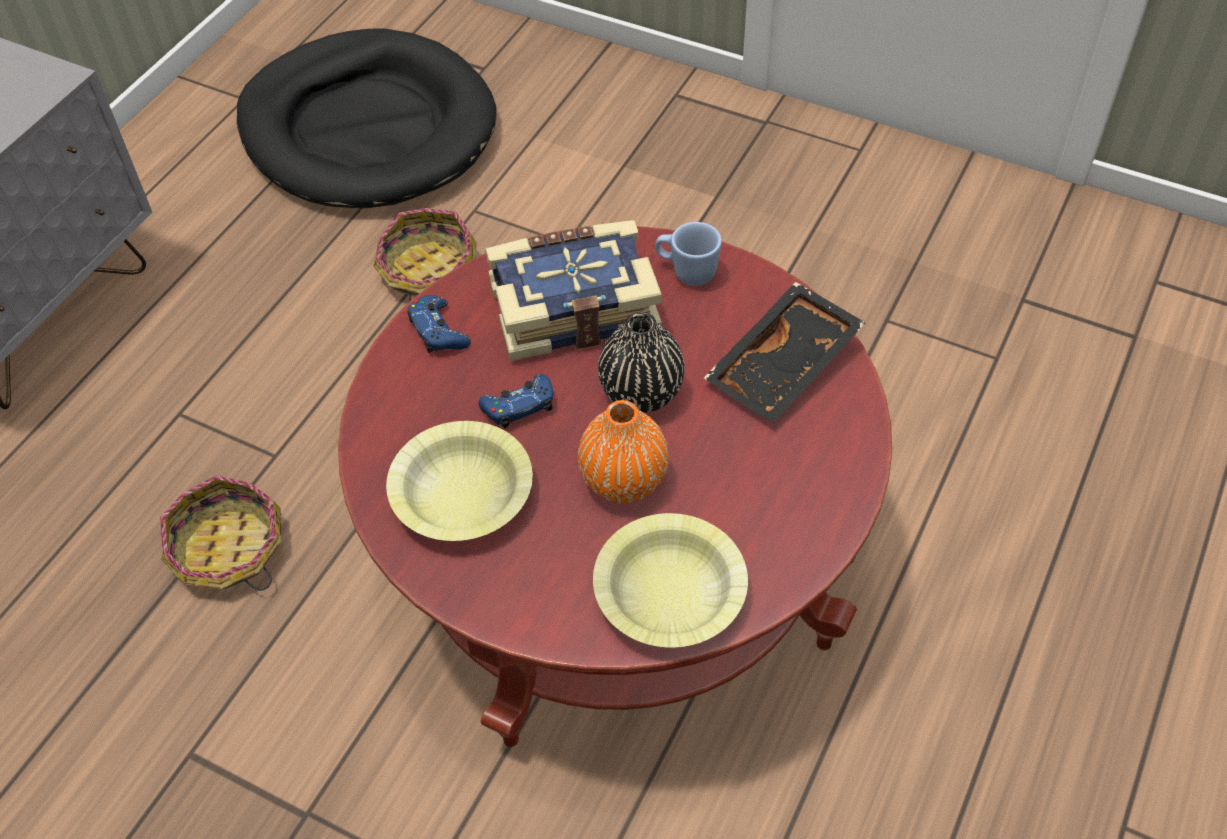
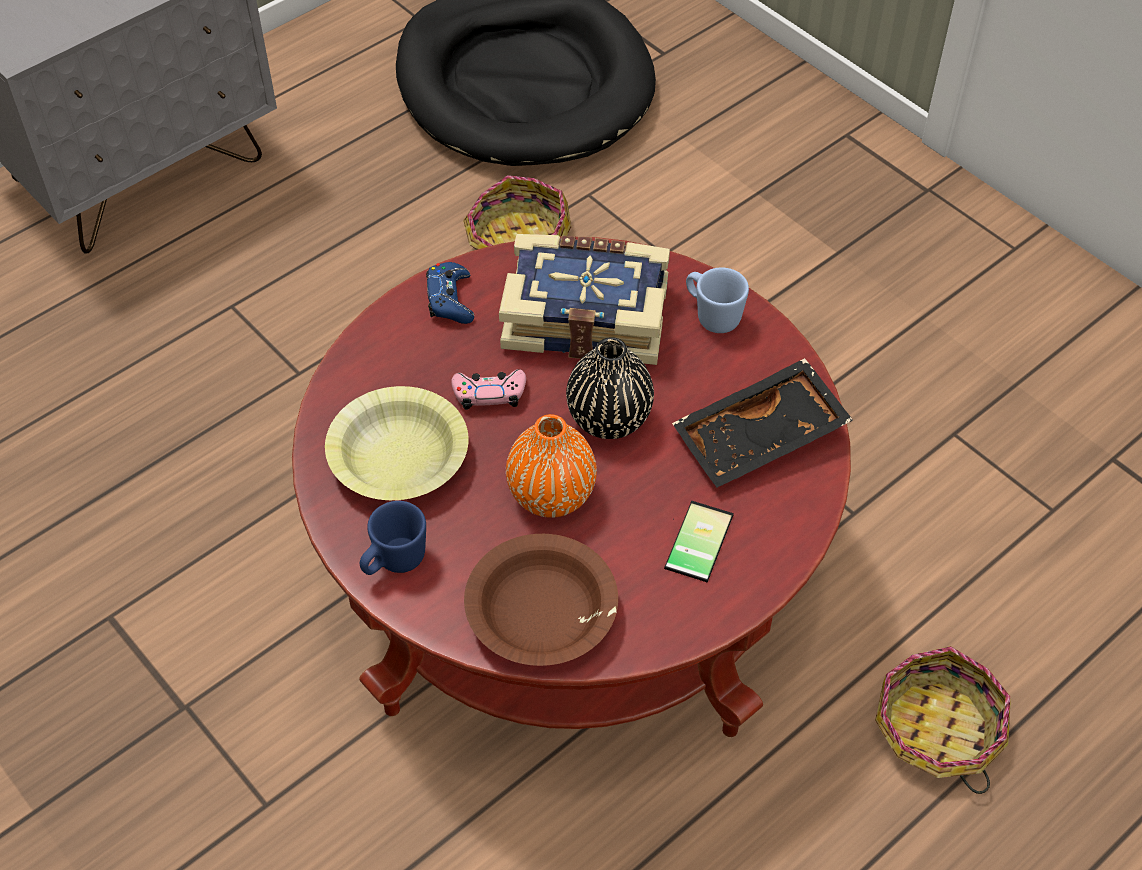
camera: 20 degrees right, 0 degrees up
(228, 550) = (220, 446): basket -> basket (937, 730)
(506, 595) = (394, 562): none -> blue mug
(519, 406) = (489, 393): blue game controller -> pink game controller
(670, 593) = (541, 613): yellow bowl -> brown bowl
(773, 477) = (694, 540): none -> phone

